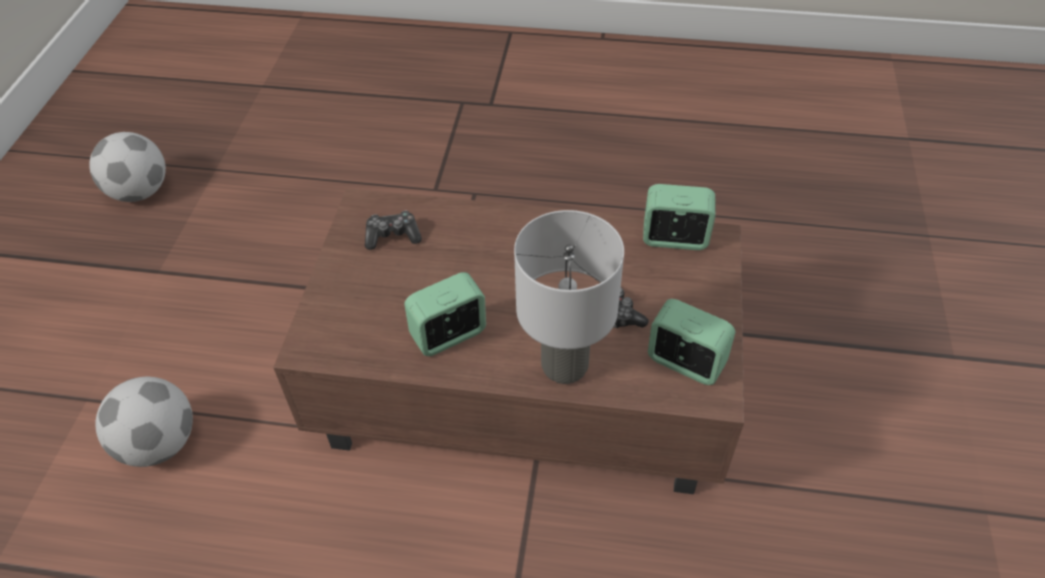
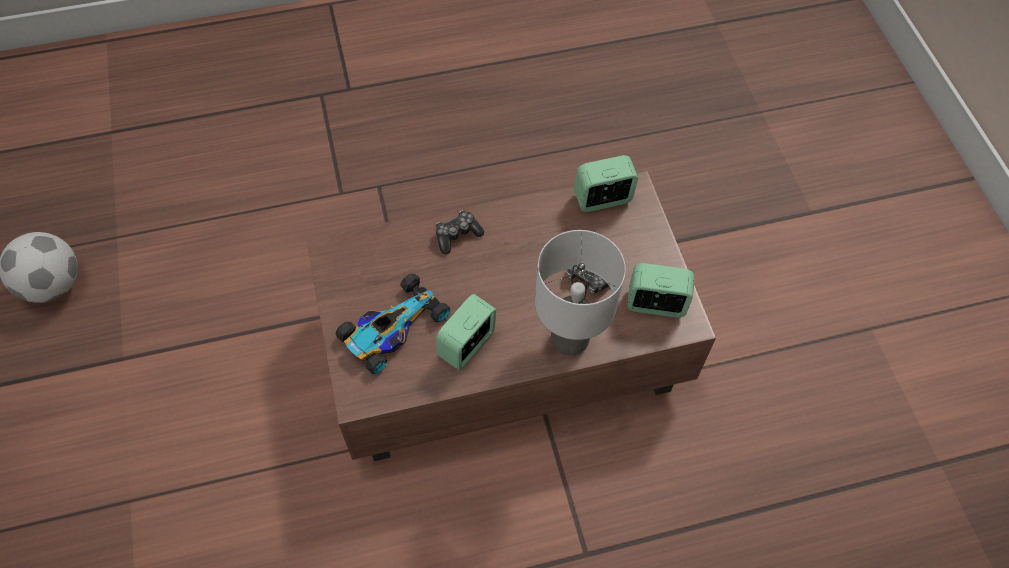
camera: 25 degrees left, 10 degrees up
(159, 444) = (222, 514): football -> none
(380, 294) = (392, 328): none -> toy car
(393, 236) = (373, 271): game controller -> game controller (457, 235)

